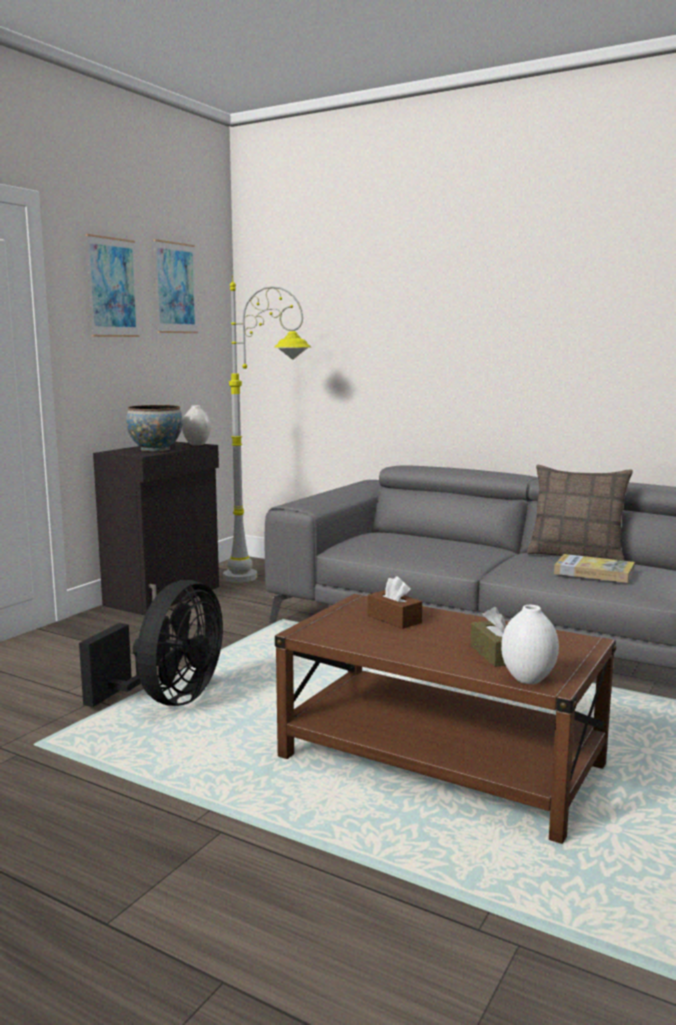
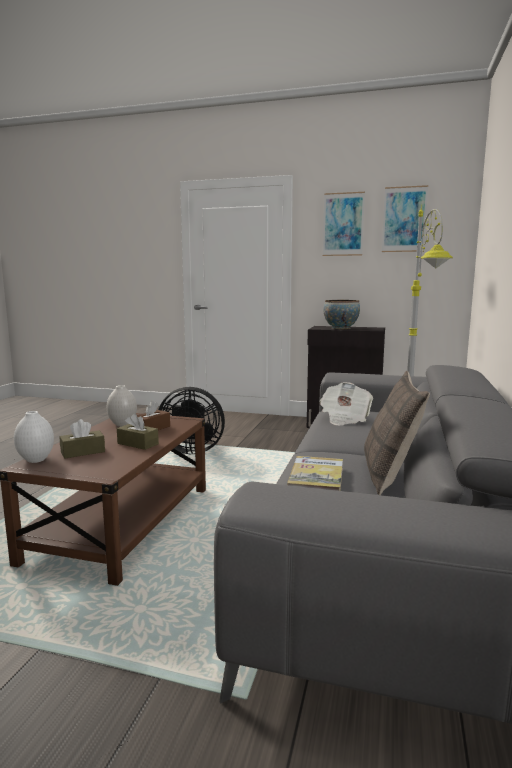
camera: 75 degrees right, 0 degrees up
(196, 444) = (375, 329): white vase -> white vase (122, 424)
(397, 544) = (344, 418): none -> newspaper
(466, 627) = (138, 444): none -> brown tissue box

